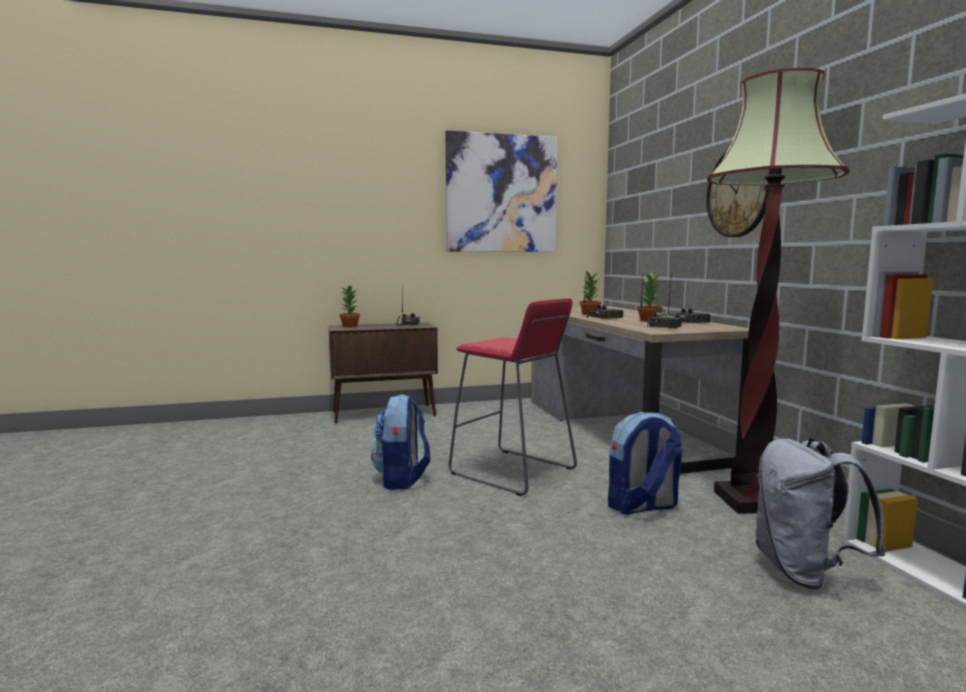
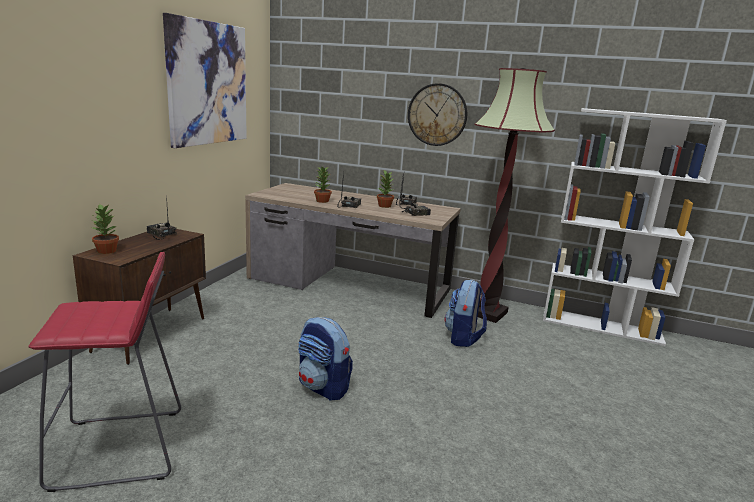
camera: 55 degrees left, 10 degrees up
(512, 472) = (367, 346): red stool -> red stool (120, 449)
(804, 572) = (560, 343): grey backpack -> none

